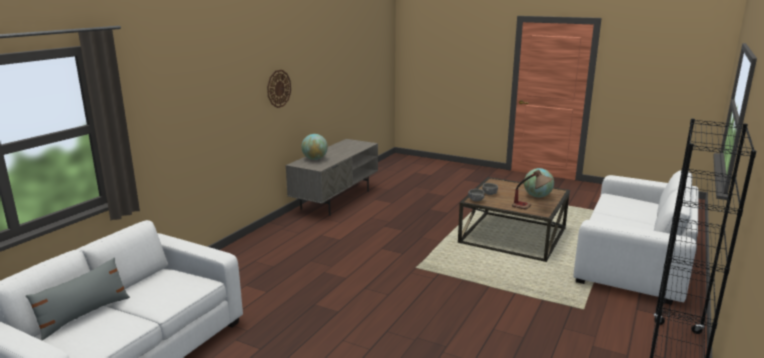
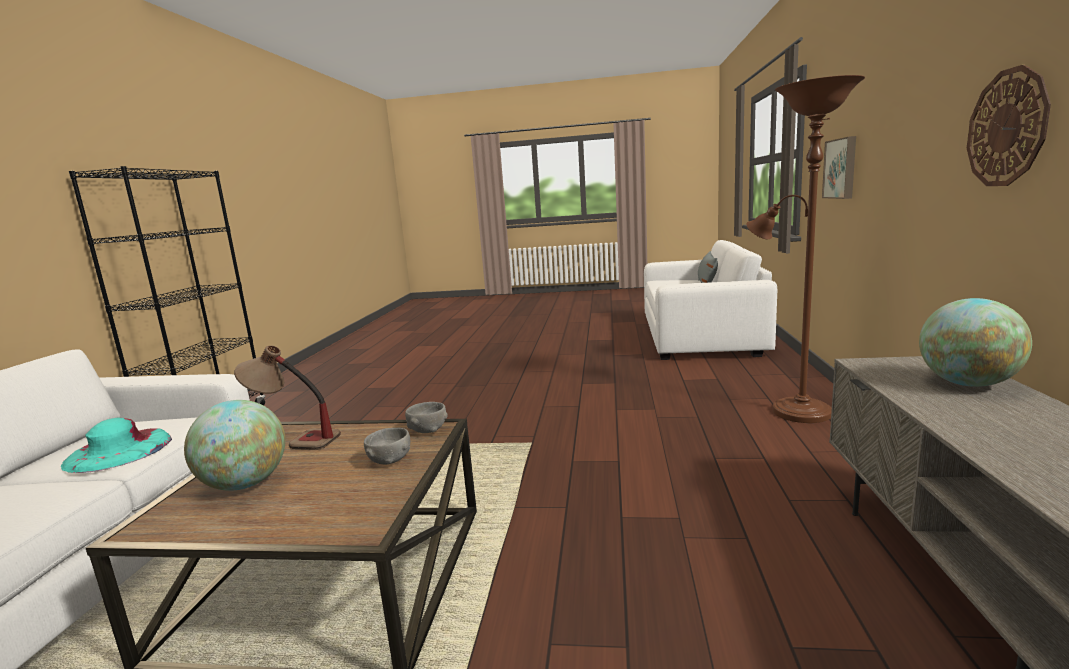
camera: 160 degrees right, 5 degrees down
(177, 124) = (841, 168): none -> picture
(260, 250) = (794, 410): none -> brown floor lamp
(613, 221) = (118, 450): none -> turquoise hat

